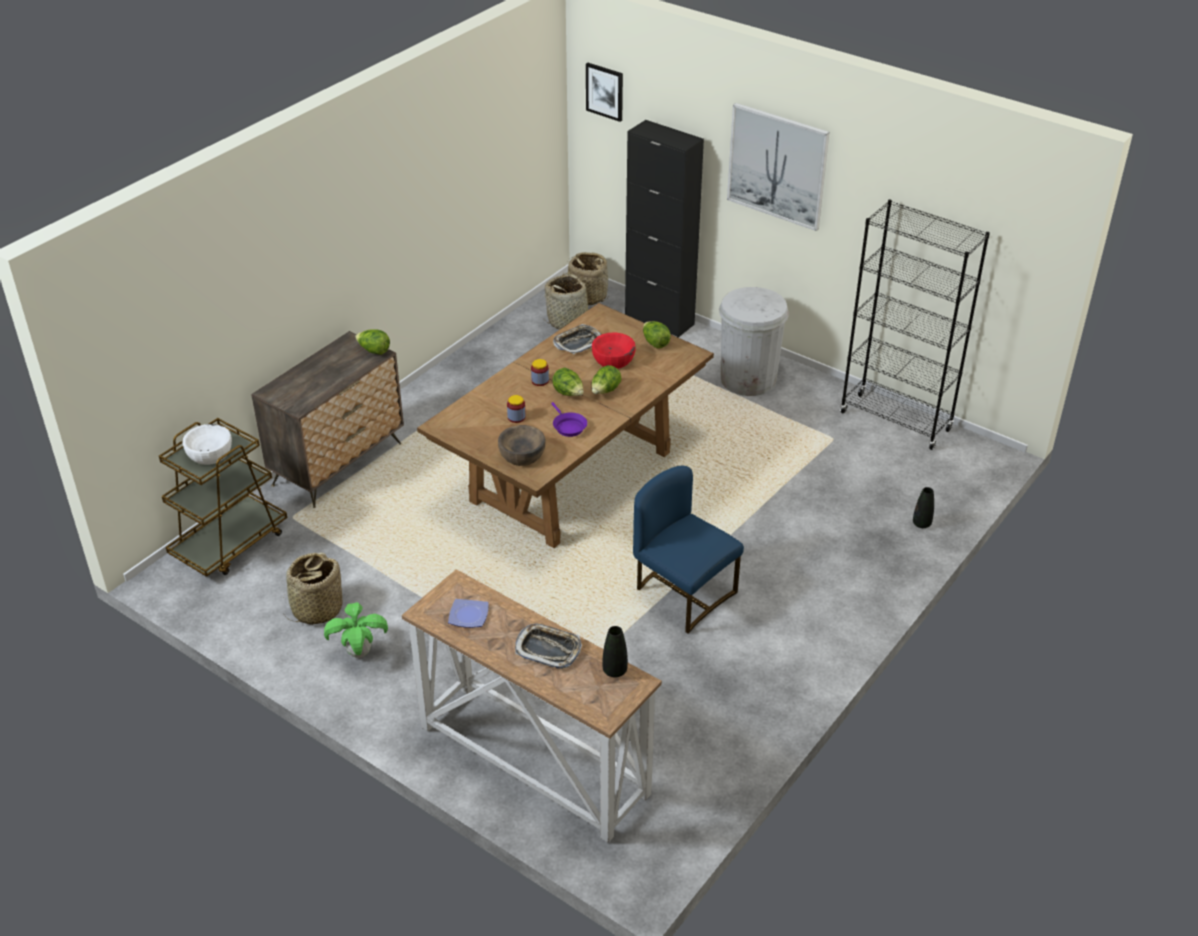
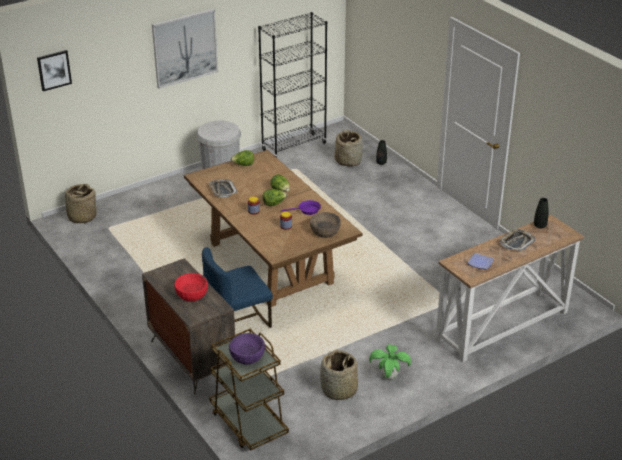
camera: 70 degrees left, 5 degrees down
(209, 454) = (247, 356): white bowl -> purple bowl
(374, 351) = (176, 266): lettuce -> none
(568, 320) = (103, 230): basket -> basket (348, 160)
(613, 360) = (250, 182): red bowl -> red bowl (192, 294)
(659, 320) = (134, 196): black cabinet -> none
(683, 593) = (396, 247): blue chair -> blue chair (237, 320)

